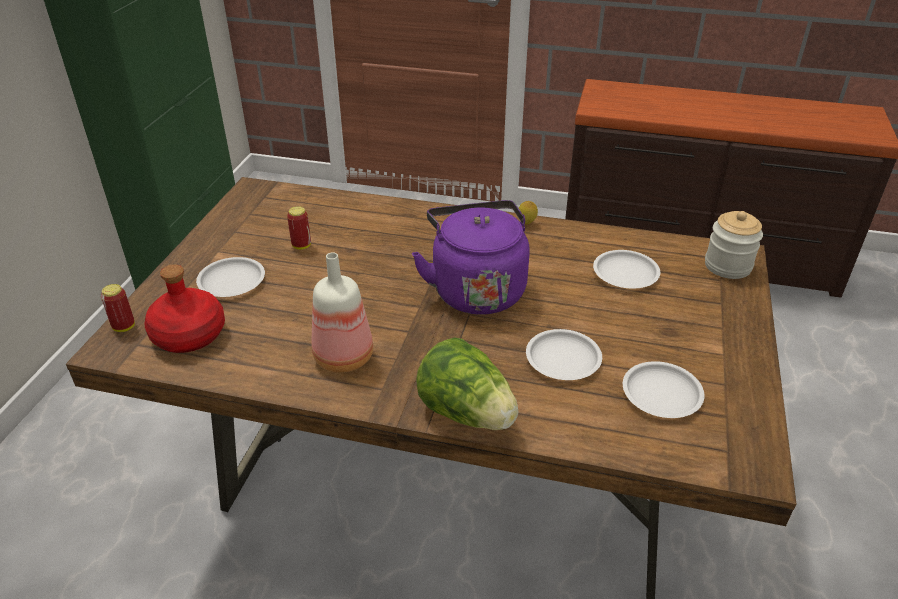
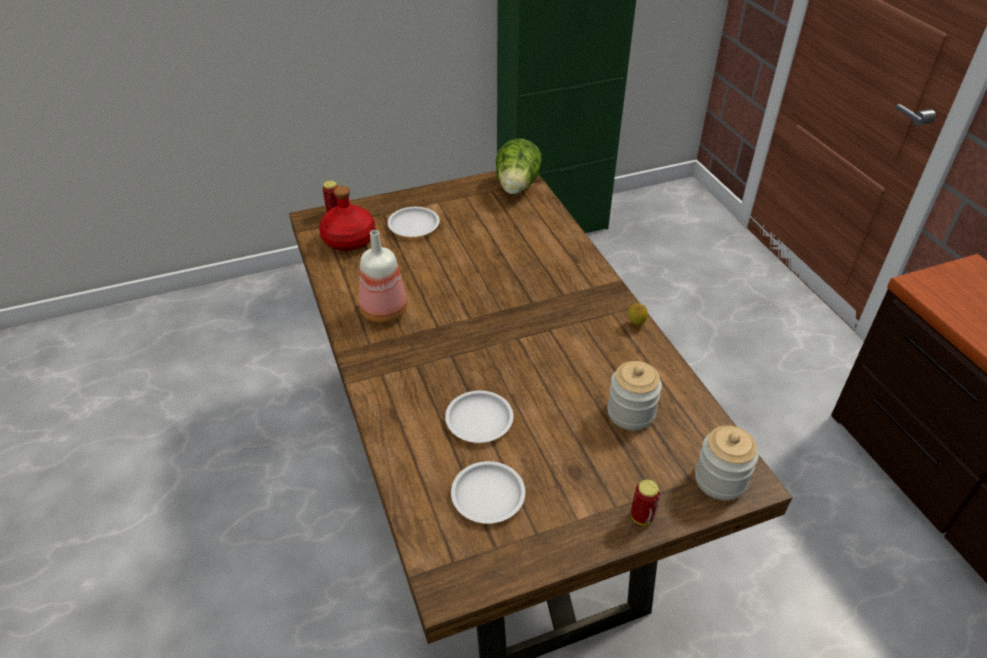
camera: 55 degrees right, 5 degrees up
(301, 246) = (480, 231): can -> can (641, 517)
(467, 413) = (378, 394): lettuce -> lettuce (517, 187)
(476, 289) = (518, 336): purple kettle -> none
(625, 273) = (630, 413): white plate -> jar

